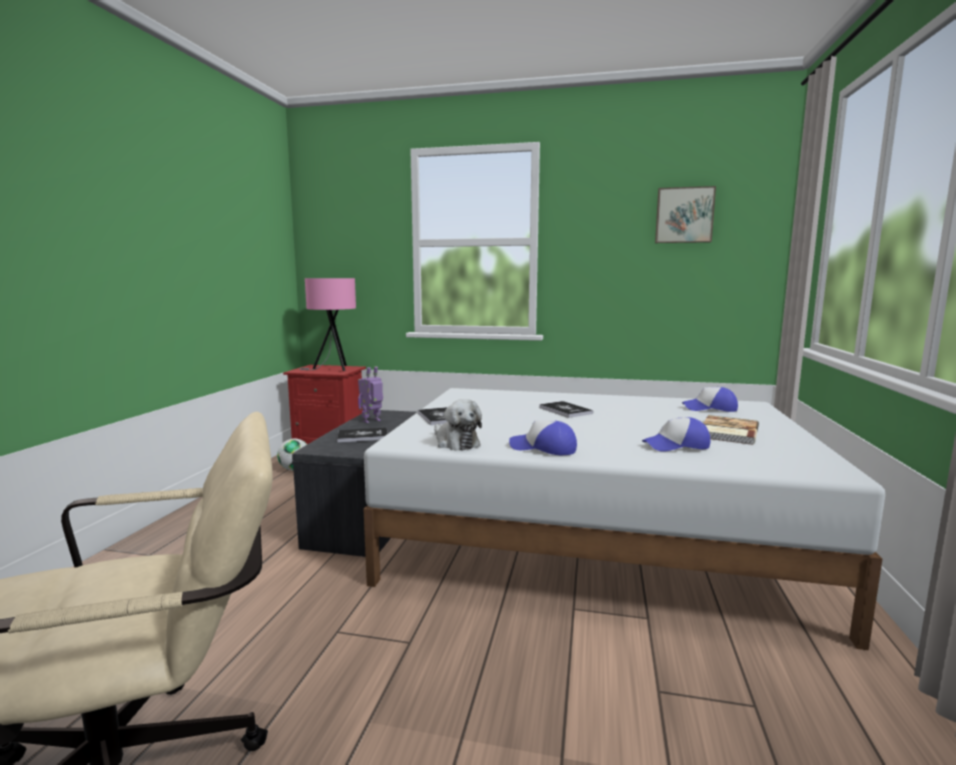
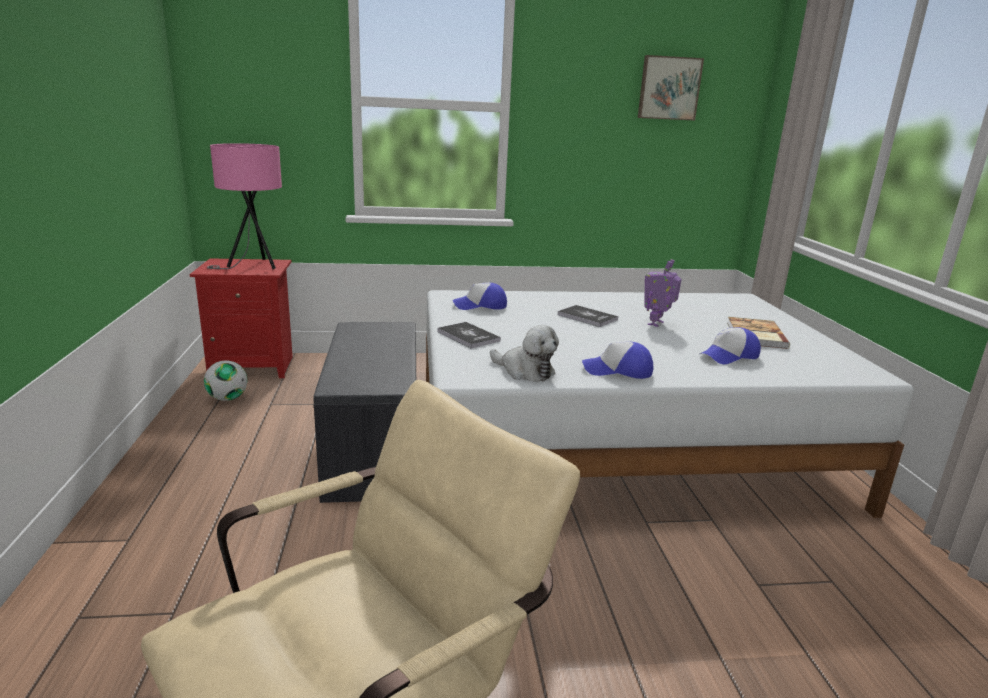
camera: 20 degrees left, 10 degrees up
(362, 436) = (376, 363): book -> none
(372, 421) = (362, 340): toy robot -> toy robot (656, 323)
(710, 408) = (714, 306): cap -> cap (480, 306)

